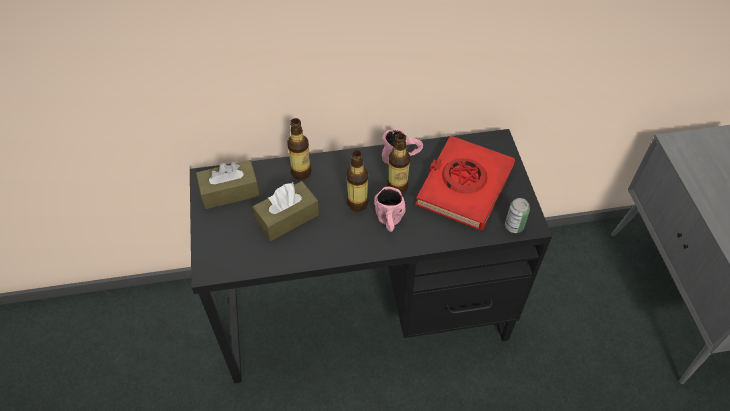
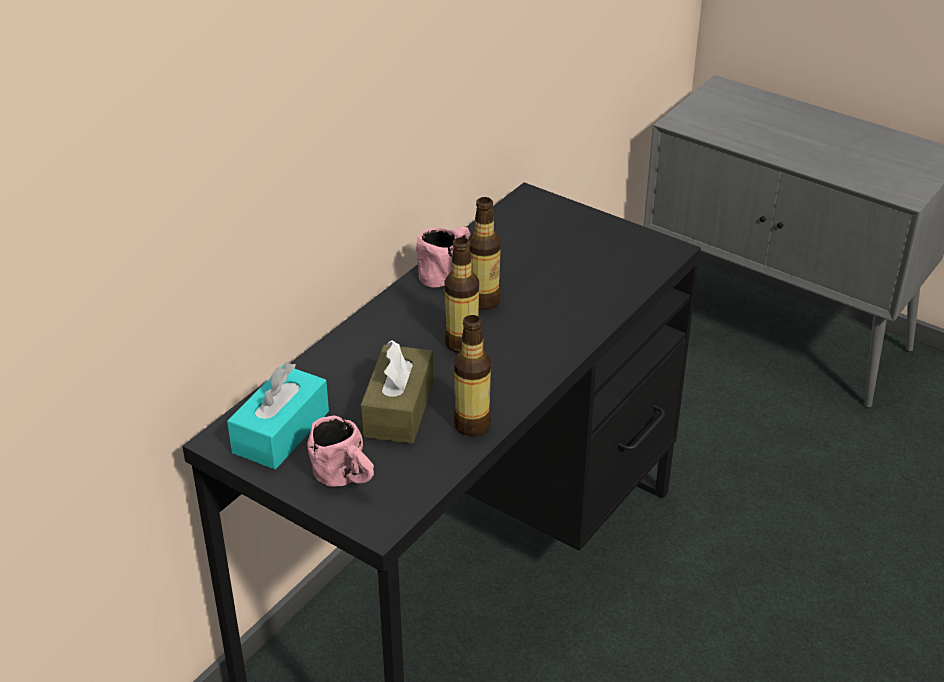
camera: 45 degrees left, 15 degrees down
(230, 191) = (281, 432): brown tissue box -> turquoise tissue box
(301, 172) = (346, 356): bottle -> bottle (472, 424)
(389, 222) = (525, 337): pink mug -> pink mug (347, 479)
(464, 186) = (554, 258): red book -> none
(514, 226) = (654, 261): can -> none

